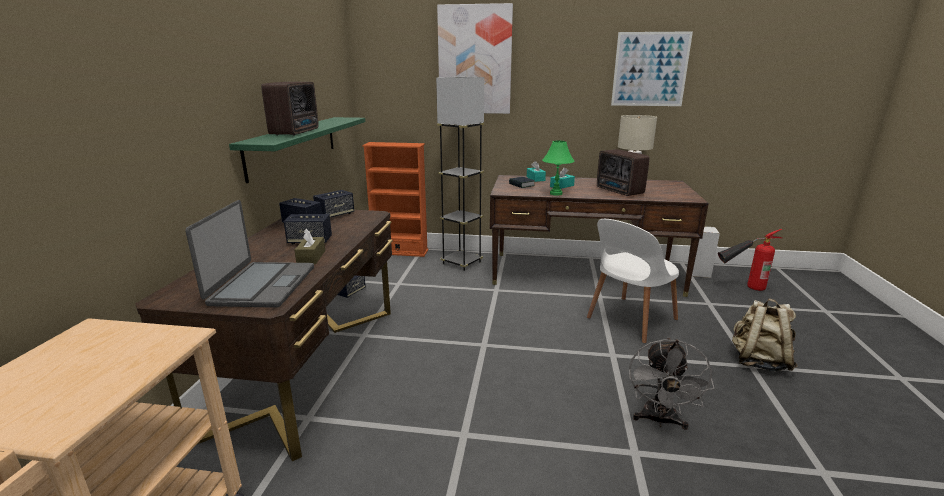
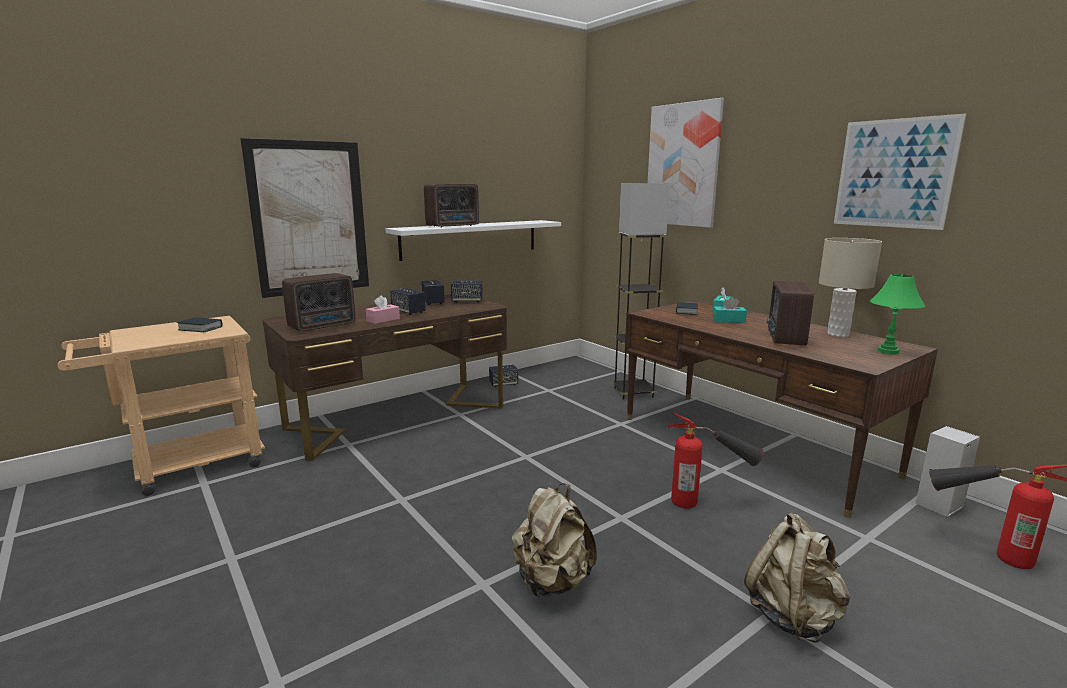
camera: 45 degrees right, 5 degrees down
(110, 352) = (200, 328): none -> book
(153, 142) = (310, 218): none -> picture
(261, 285) = (324, 326): laptop -> radio
(294, 145) = (471, 239): green shelf -> white shelf
(311, 257) = (383, 320): brown tissue box -> pink tissue box
(400, 252) = (596, 367): orange bookcase -> none
(555, 193) = (696, 325): green table lamp -> green table lamp (887, 351)
(629, 320) = (708, 502): white chair -> fire extinguisher
(659, 420) = (552, 582): grey fan -> beige backpack

